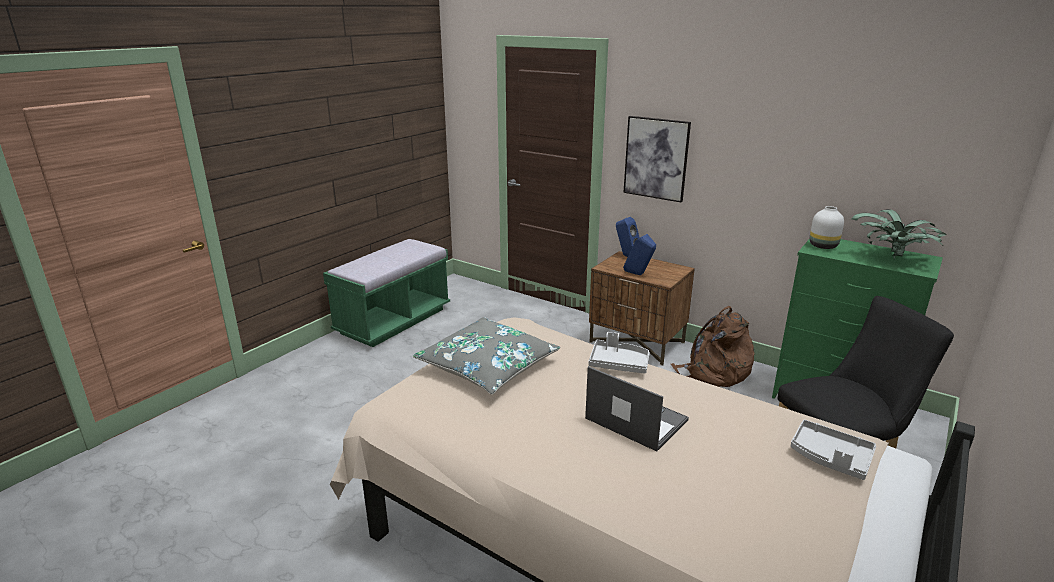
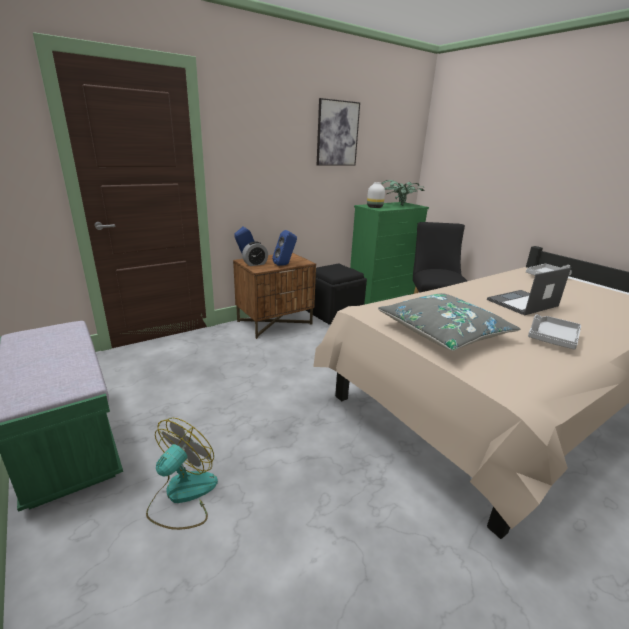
camera: 70 degrees left, 0 degrees up
(365, 375) = (182, 495): none -> fan
(618, 364) = (446, 292): grey tray -> grey tray (552, 338)
(619, 262) = (255, 264): none -> alarm clock
(656, 158) = (254, 171): picture -> picture (337, 133)
(713, 372) = (332, 313): brown backpack -> black ottoman

